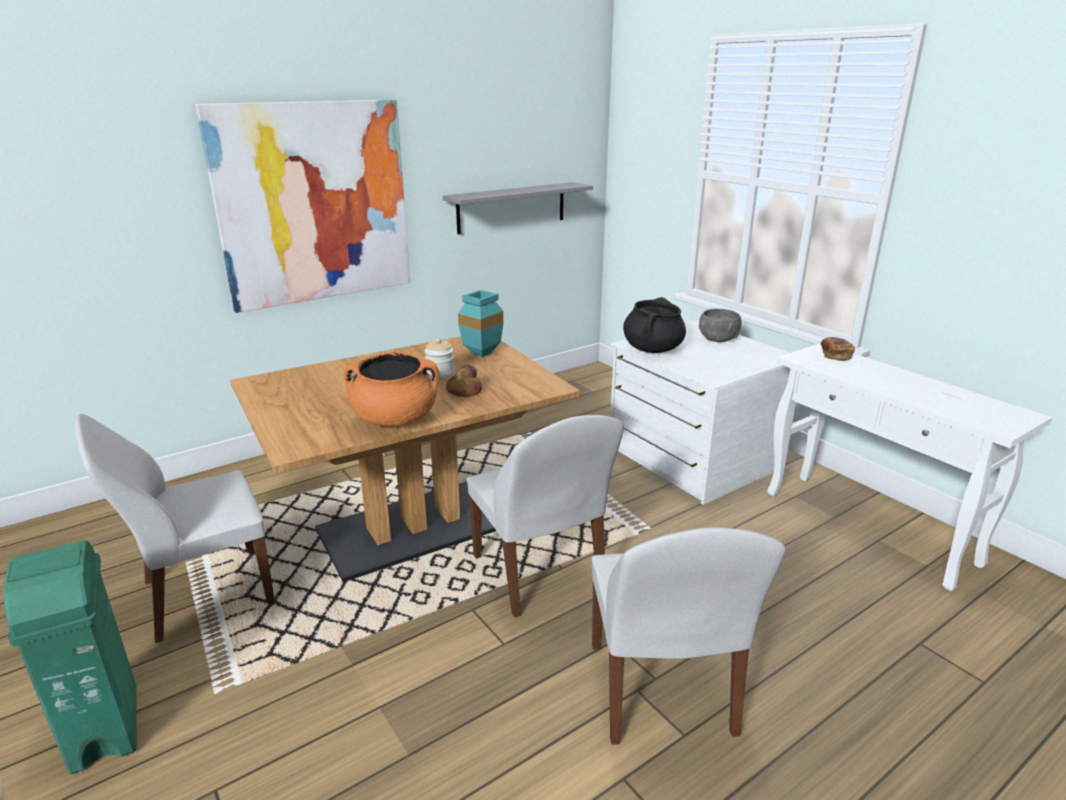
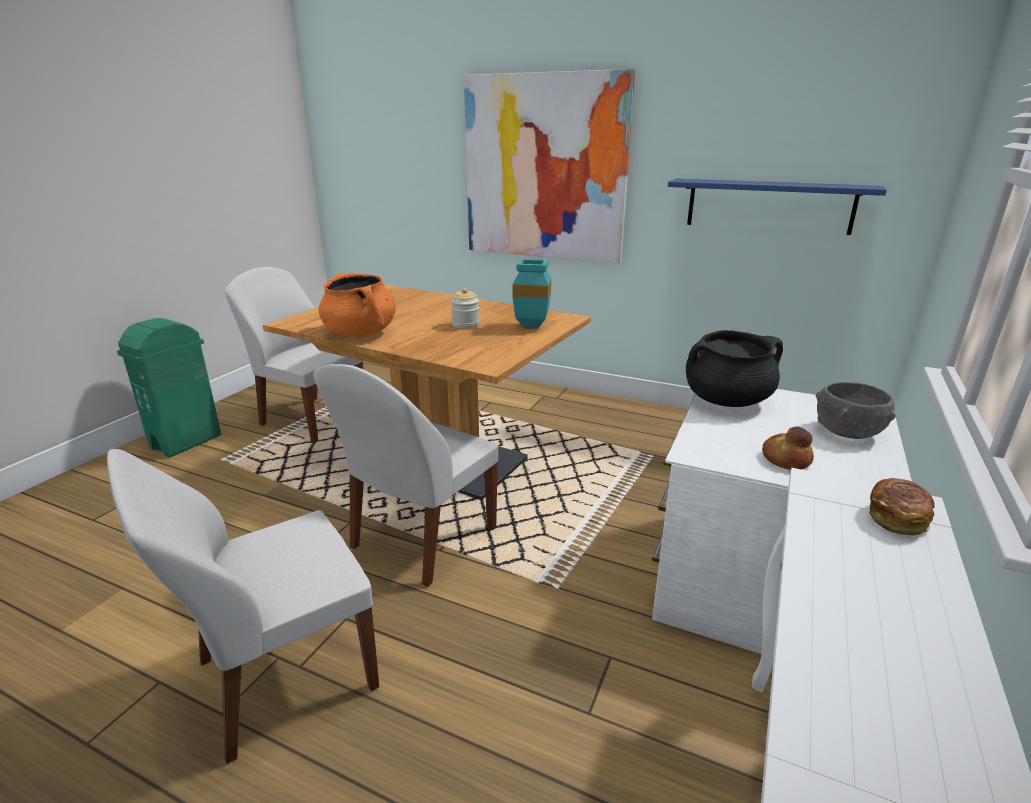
camera: 60 degrees right, 0 degrees up
(463, 391) = (438, 339): bread -> bread (785, 459)
(511, 207) = (769, 206): grey shelf -> blue shelf

